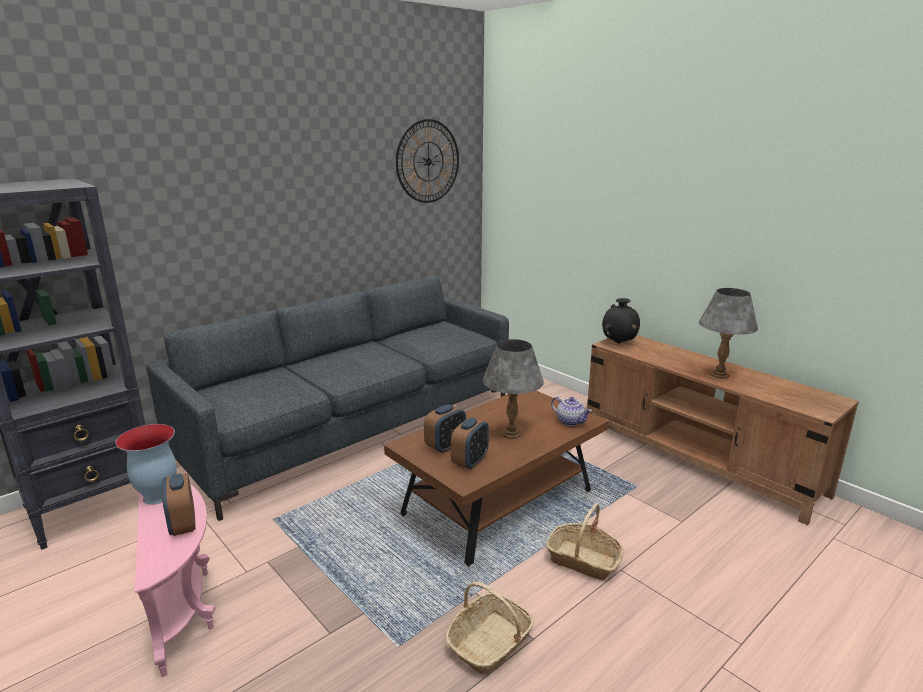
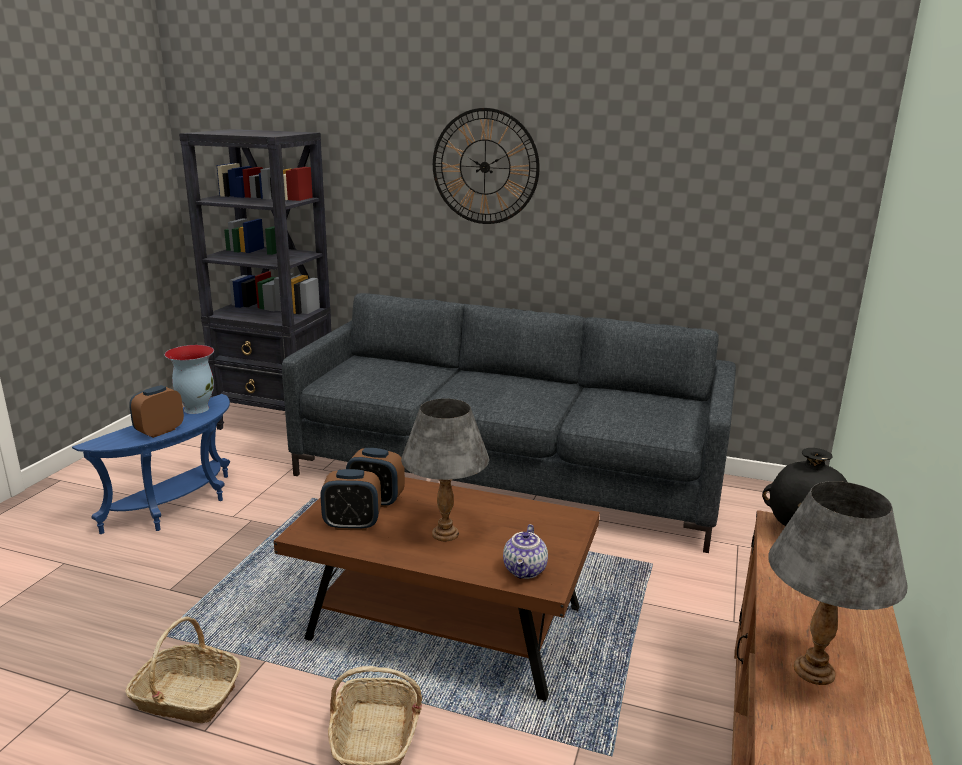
camera: 60 degrees right, 0 degrees up
(184, 606) = (178, 508): pink side table -> blue side table
(428, 161) = (756, 158): wall clock -> wall clock (485, 167)

